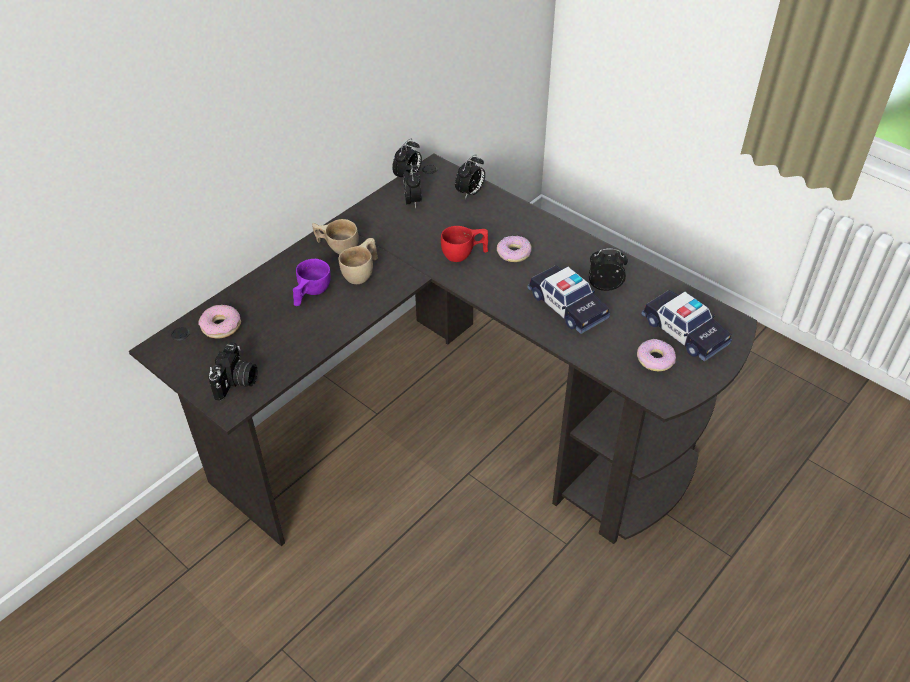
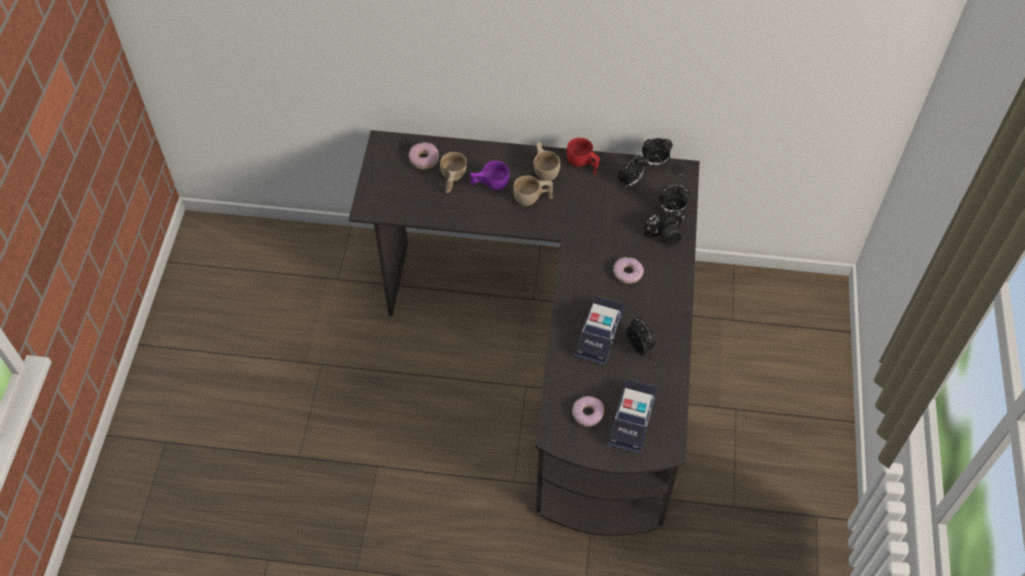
camera: 55 degrees right, 10 degrees up
(236, 382) = (387, 198): camera -> camera (665, 235)
(272, 318) = (452, 180): none -> beige cup
(464, 255) = (600, 245): red cup -> red cup (582, 164)

